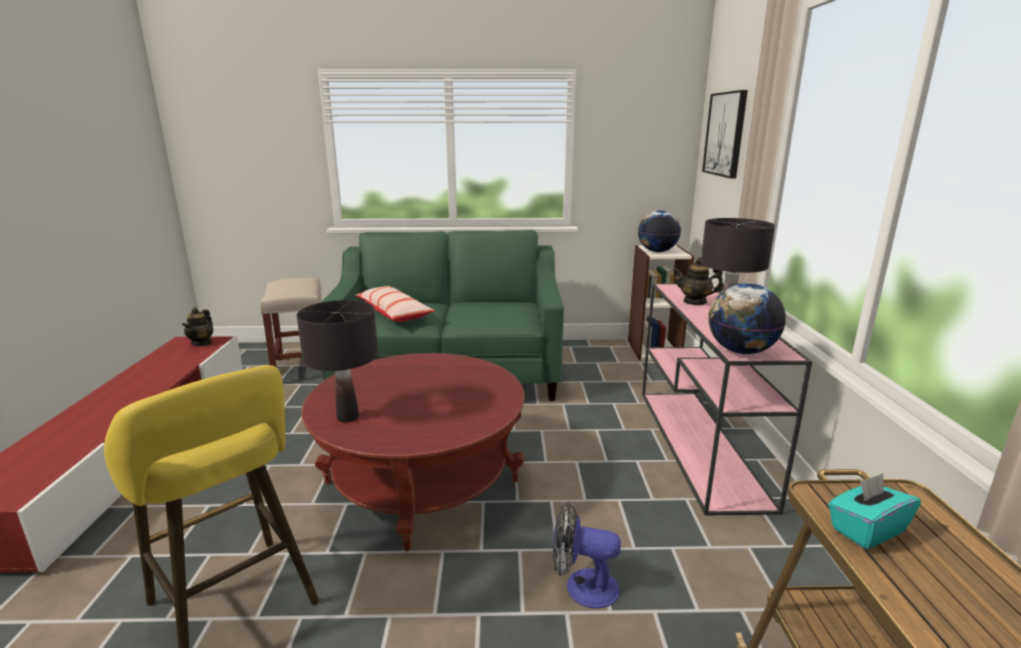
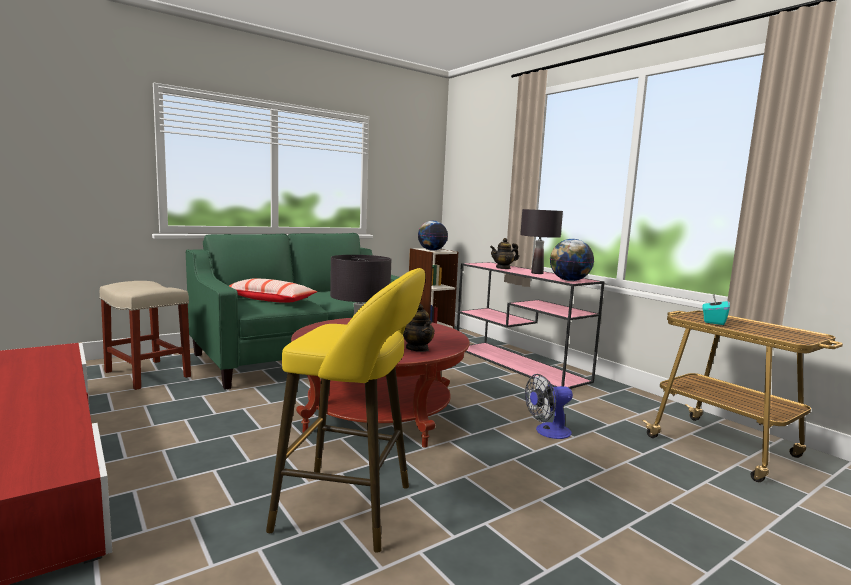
camera: 35 degrees left, 10 degrees down
(202, 343) = (47, 350): teapot -> teapot (417, 349)
(725, 134) = (475, 168): picture -> none

